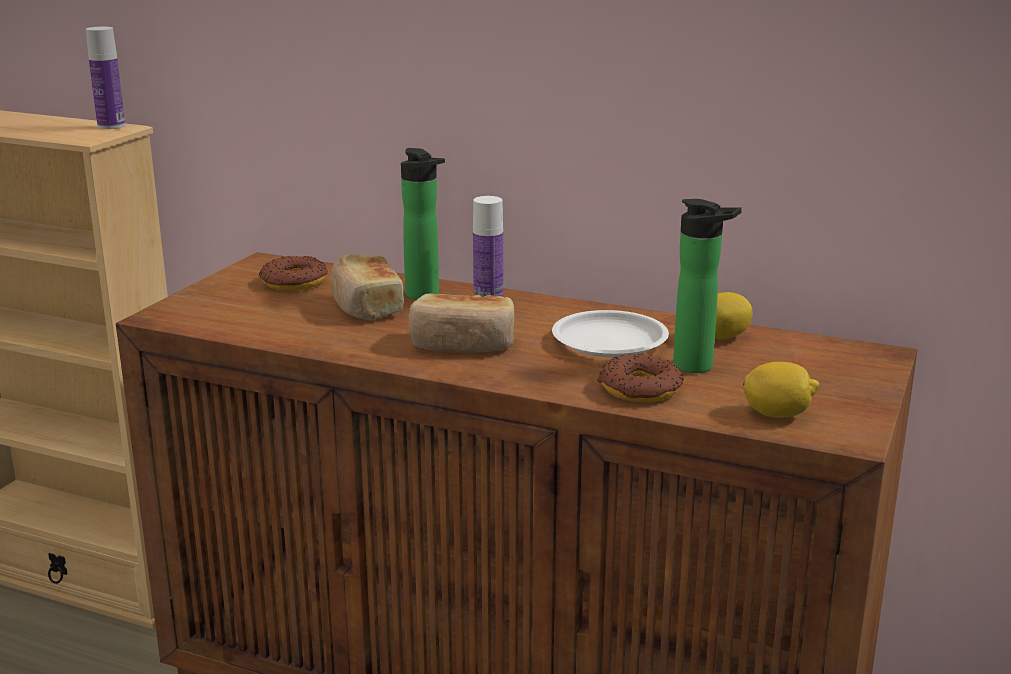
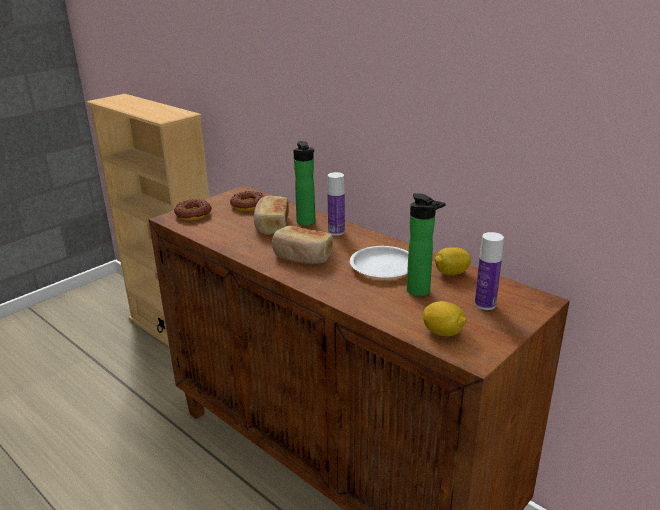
camera: 20 degrees right, 5 degrees up
(111, 126) = (181, 112): bottle -> bottle (485, 304)
(640, 389) = (375, 301): donut -> donut (193, 214)

